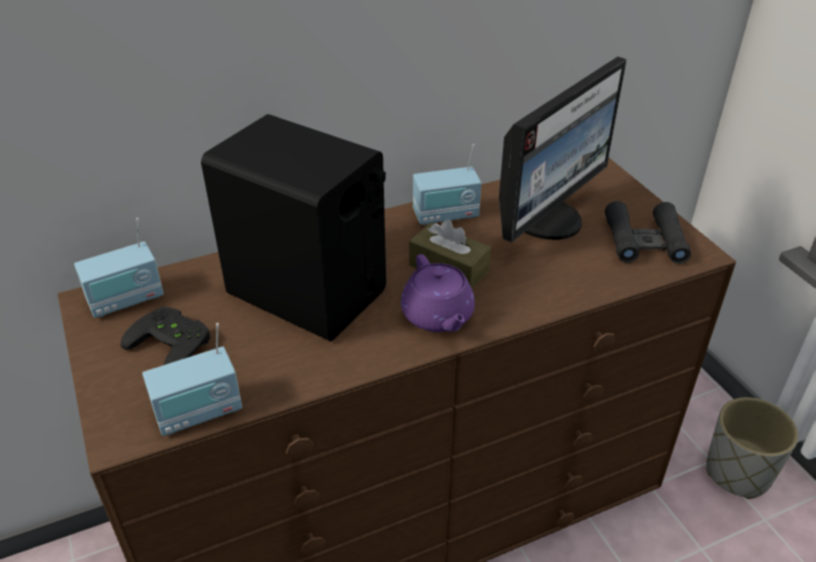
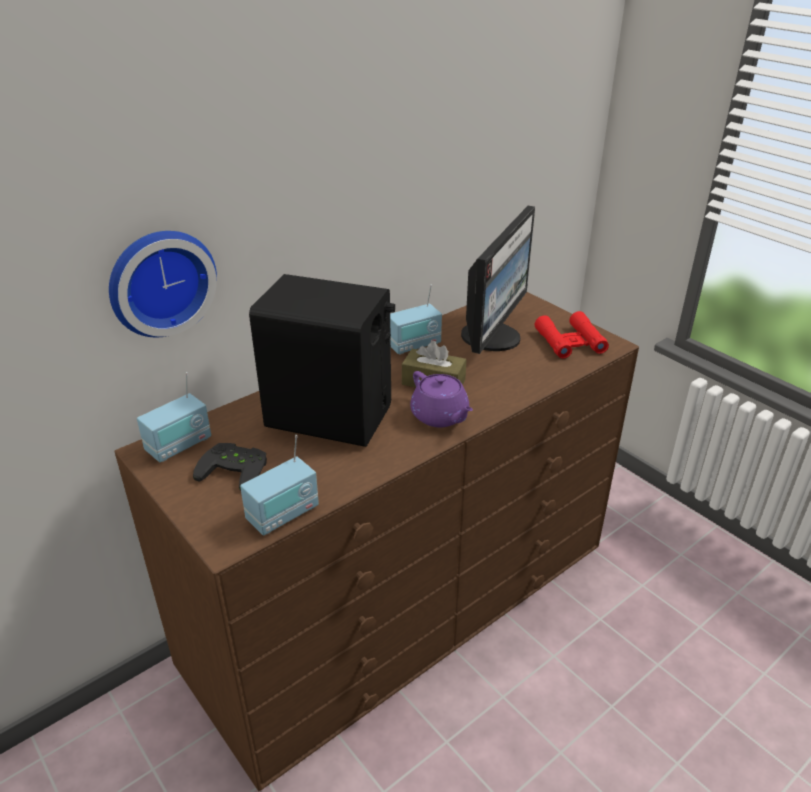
camera: 15 degrees left, 5 degrees down
(113, 107) = (160, 281): none -> wall clock
(644, 241) = (570, 342): black binoculars -> red binoculars
(738, 472) = (652, 524): grey planter -> none

